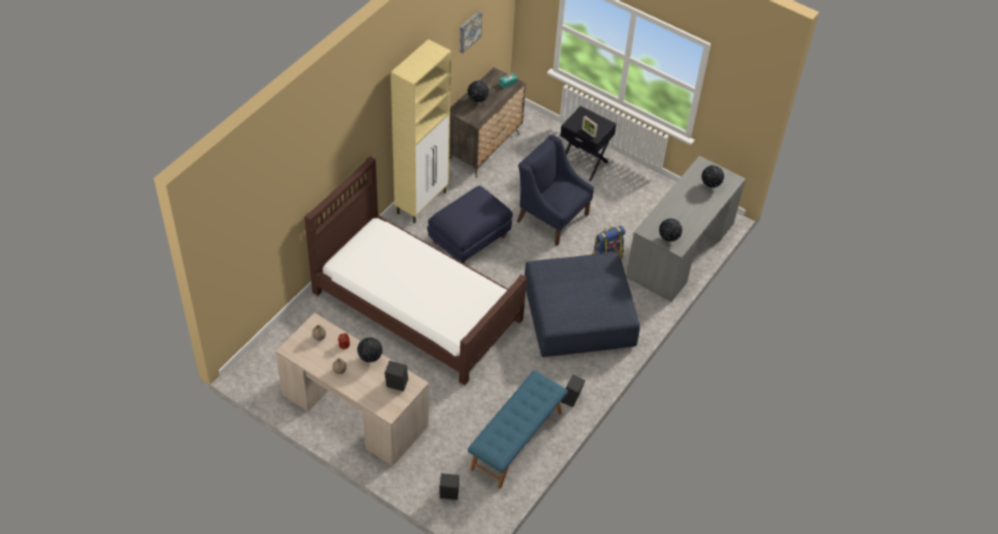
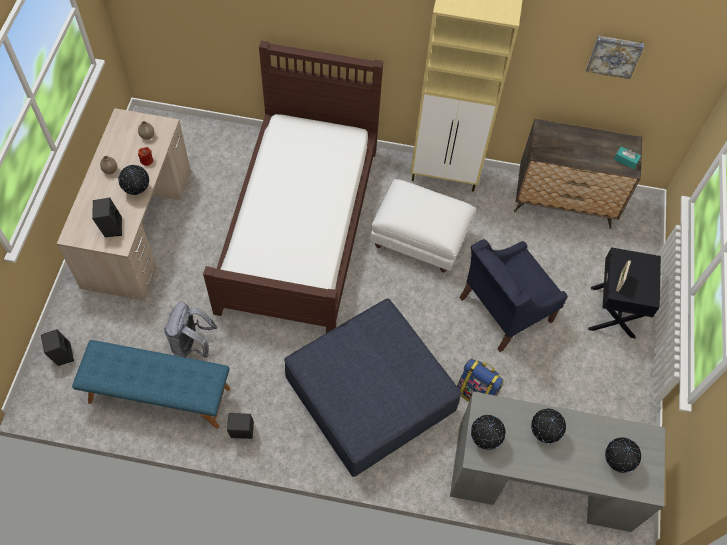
camera: 65 degrees right, 10 degrees up
(470, 239) = (420, 240): blue ottoman -> white ottoman
(477, 101) = (573, 142): globe -> globe (543, 433)
(484, 407) = (192, 344): none -> grey backpack
(552, 217) = (504, 309): blue armchair -> blue armchair turned 135 degrees counterclockwise

